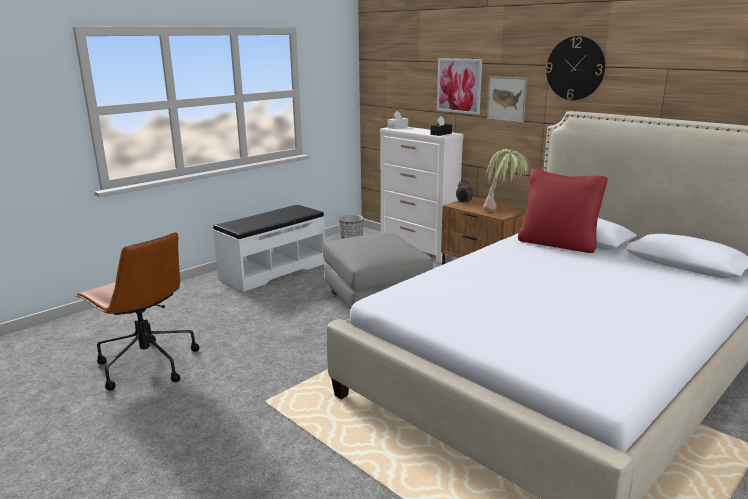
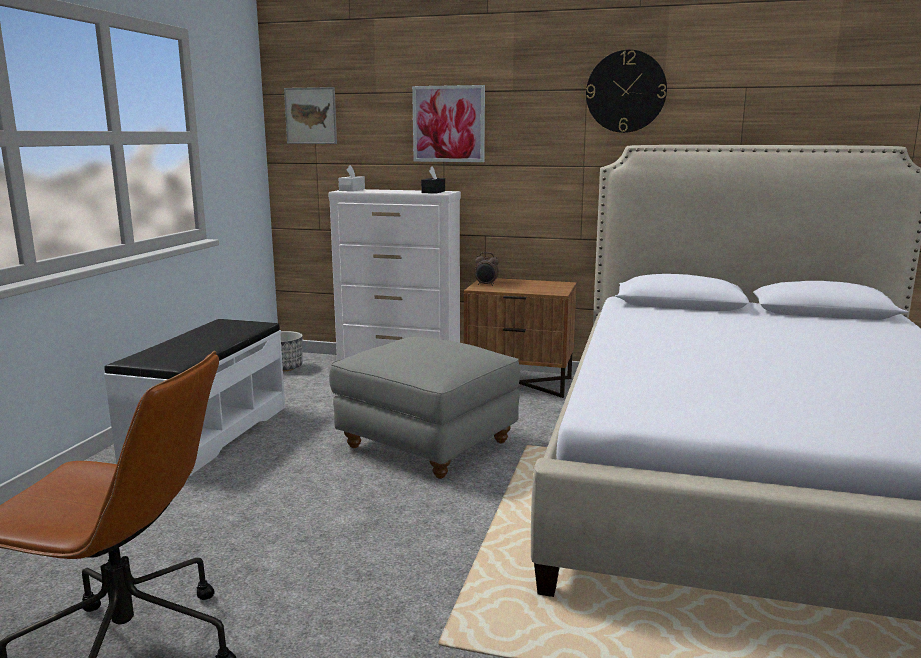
camera: 30 degrees left, 5 degrees down
(504, 210) = (549, 287): potted plant -> none
(506, 99) = (526, 138): picture -> picture (311, 116)
(558, 244) = (672, 312): red pillow -> none

